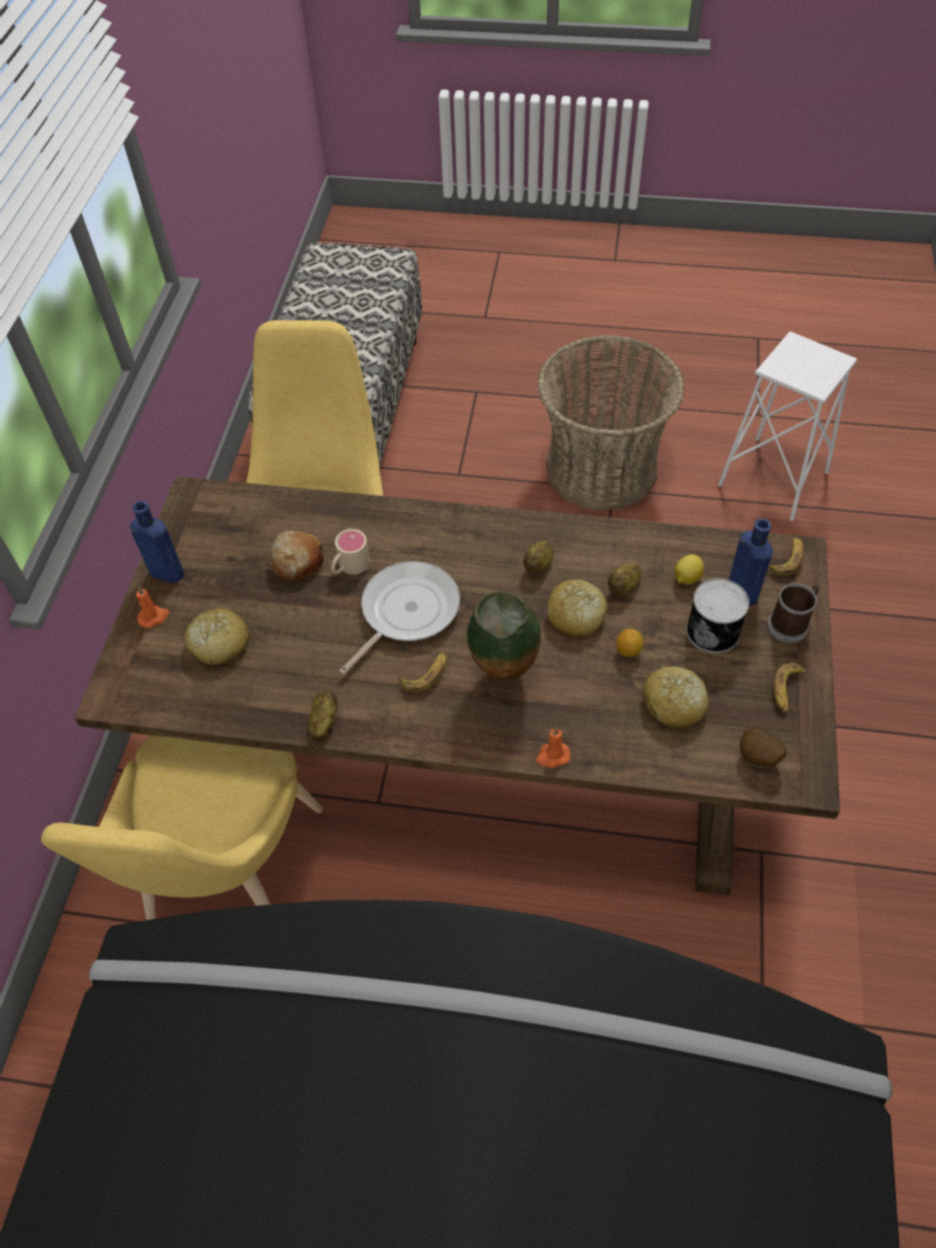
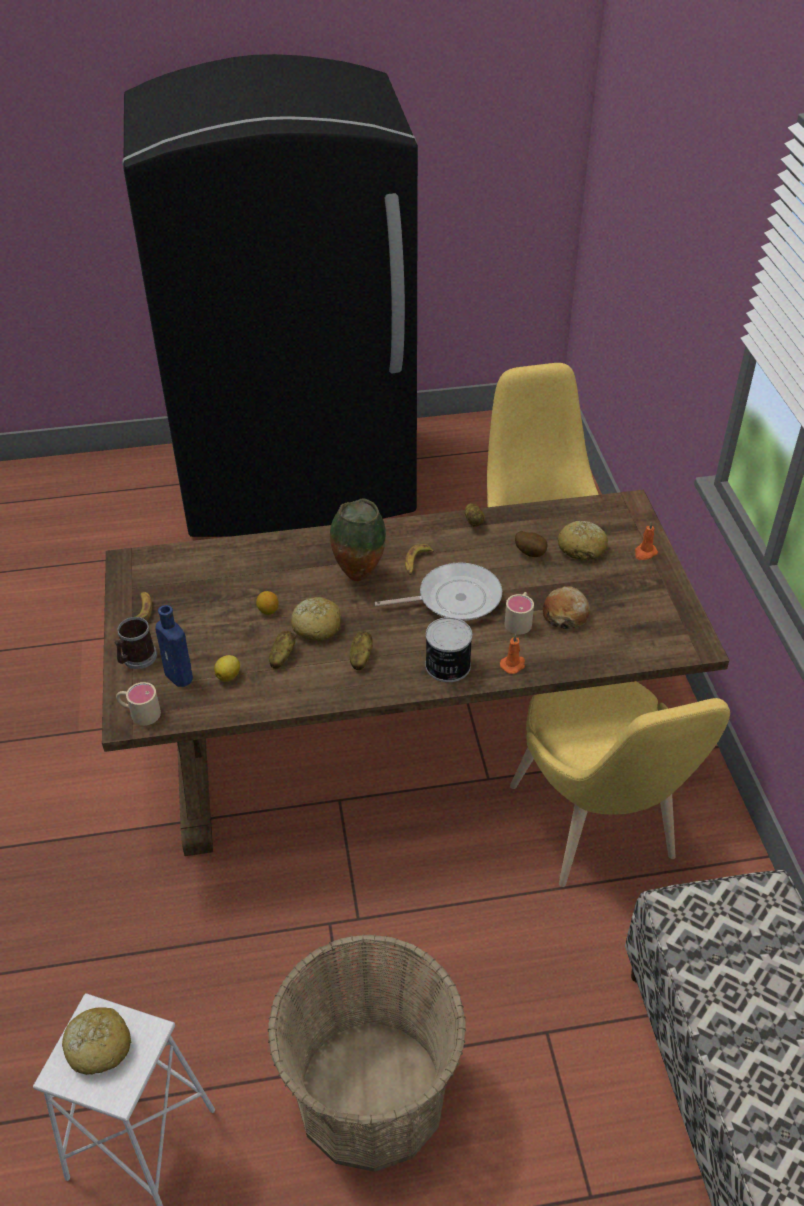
camera: 160 degrees right, 10 degrees down
(164, 572) = (665, 583): blue bottle -> none
(406, 612) = (454, 598): frying pan -> frying pan turned 120 degrees counterclockwise
(552, 756) = (307, 537): orange candle -> orange candle (513, 664)
(674, 704) = (227, 584): bread -> bread (98, 1046)
(713, 631) = (201, 640): can -> can (447, 666)
(757, 758) = (162, 566): potato -> potato (530, 553)
(786, 559) = (139, 712): banana -> beige mug

